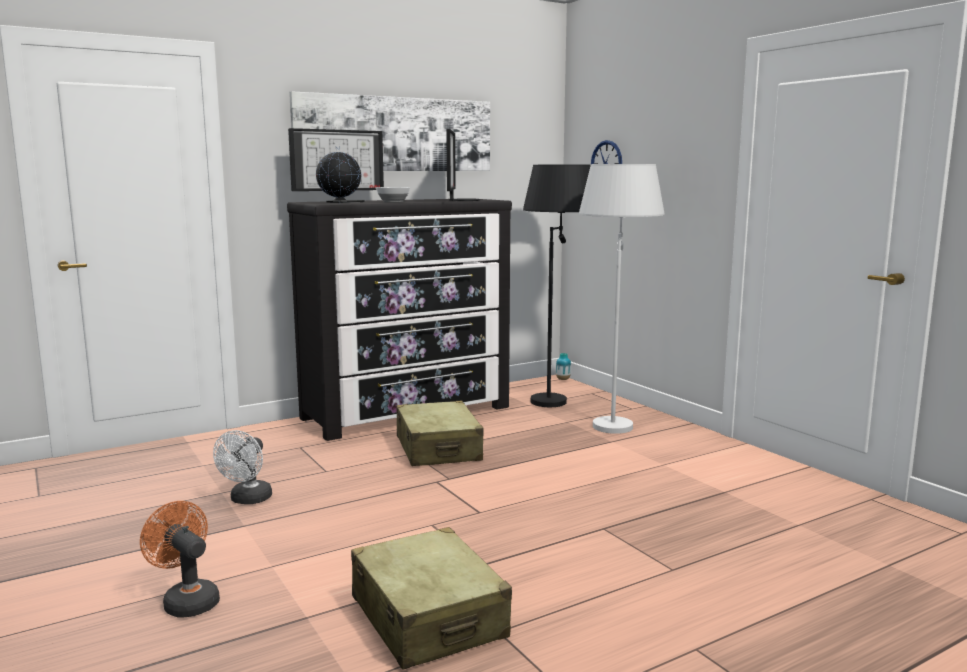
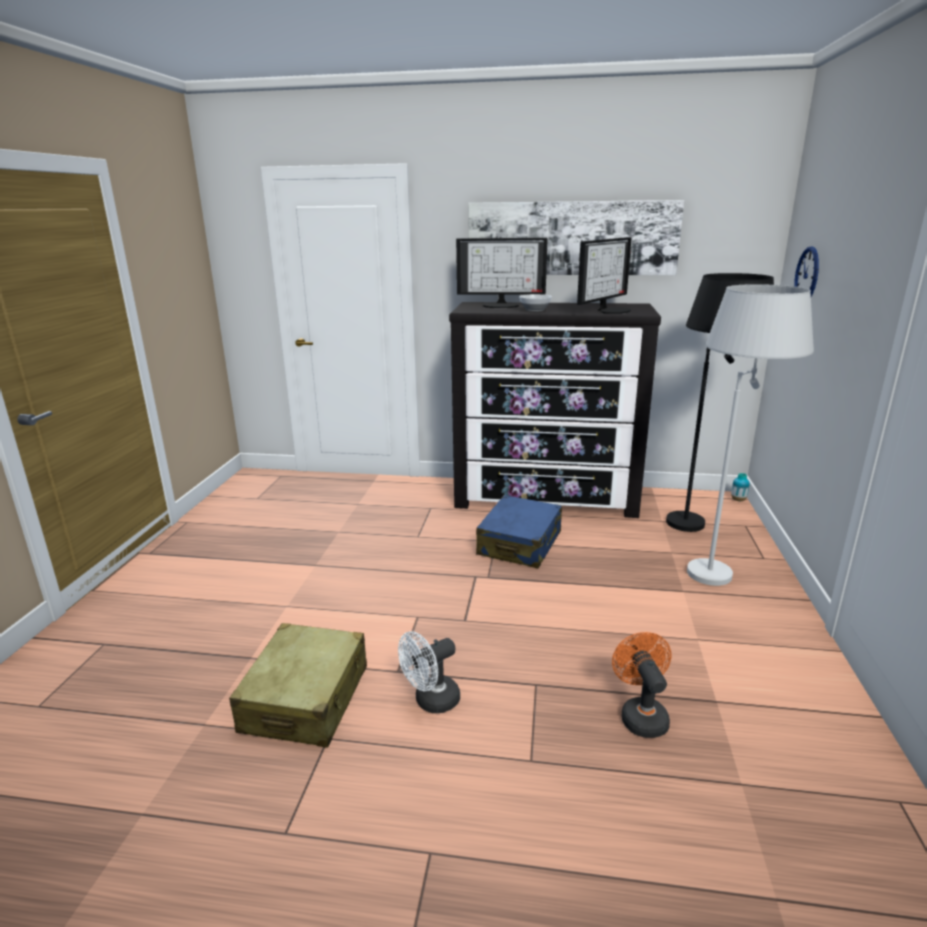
camera: 40 degrees right, 10 degrees up
(187, 600) = (218, 611): orange fan -> orange fan (641, 715)
(248, 500) = (343, 544): white fan -> white fan (431, 702)
(339, 204) = (475, 311): globe -> none
(438, 449) = (520, 544): beige suitcase -> blue suitcase

